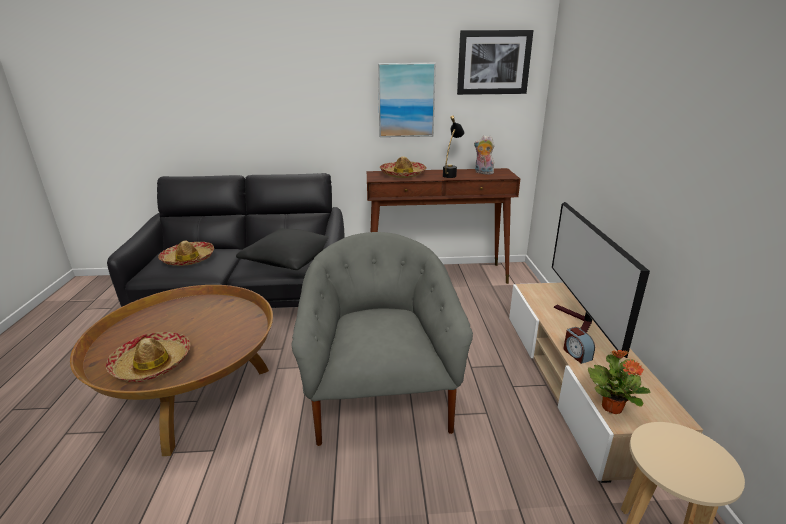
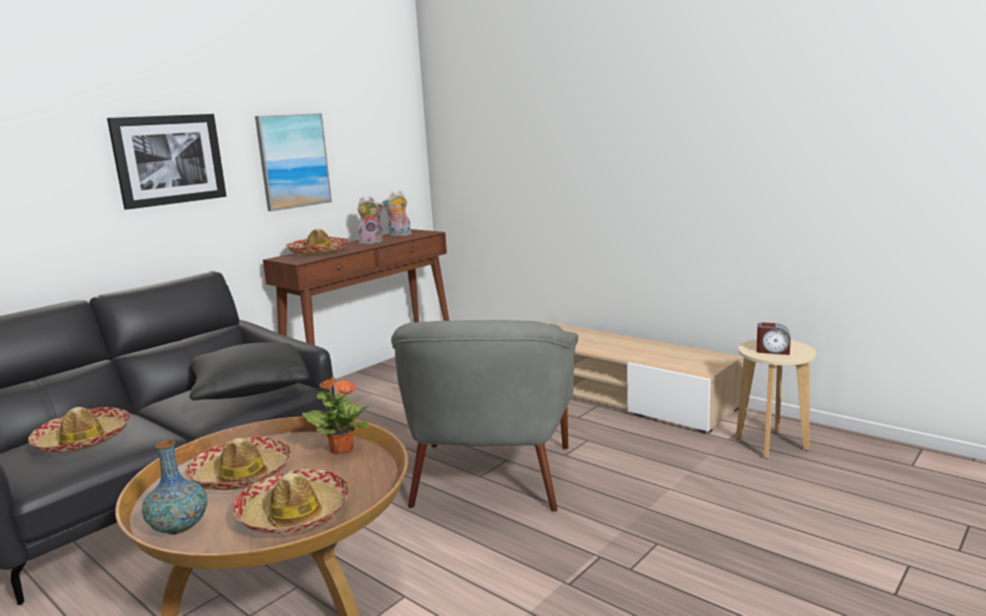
camera: 45 degrees left, 10 degrees down
(119, 338) = (179, 527): none -> vase
(188, 320) = (242, 475): none -> hat
(380, 397) = (490, 476): grey armchair -> grey armchair turned 120 degrees counterclockwise
(451, 174) = (371, 242): black table lamp -> plush toy
(493, 62) = (375, 111): picture -> picture (169, 159)
(576, 354) = (622, 354): alarm clock -> alarm clock (773, 351)
(579, 323) = (592, 339): television -> none
(611, 407) = (688, 368): potted plant -> potted plant (341, 449)

